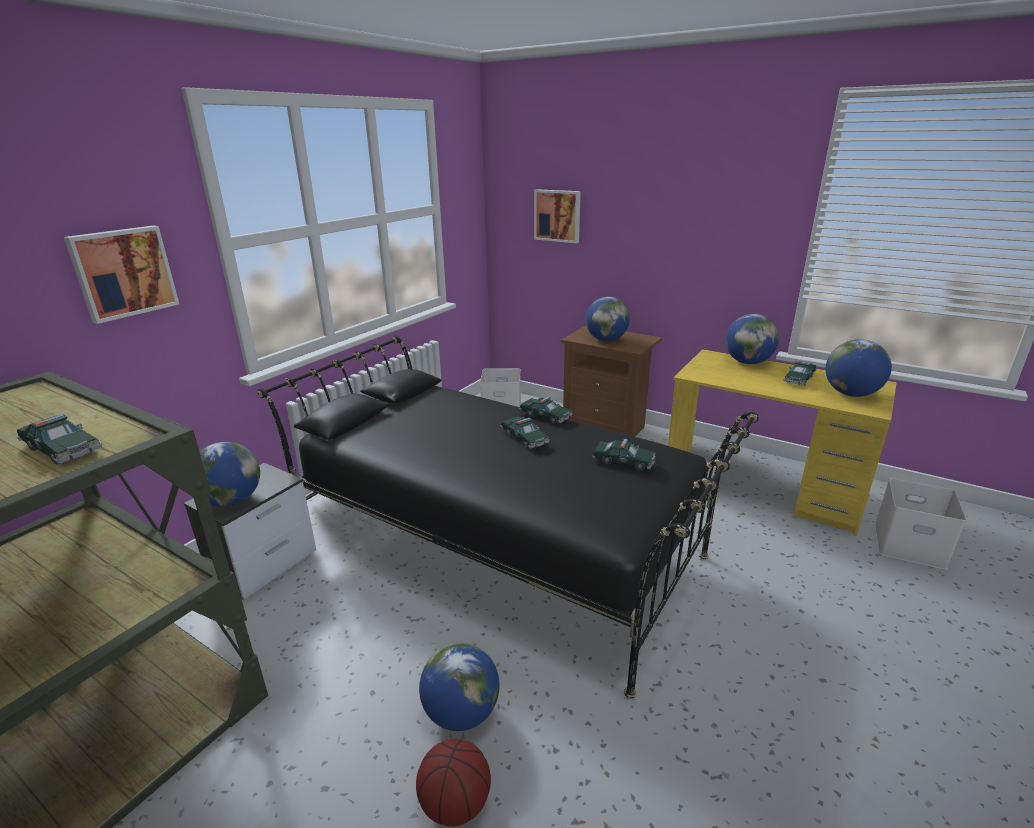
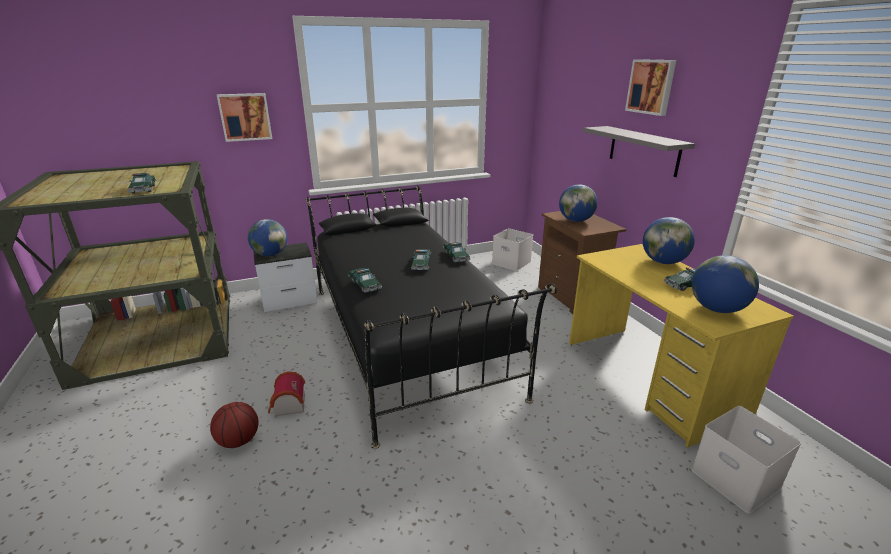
camera: 35 degrees right, 0 degrees up
(461, 713) = (288, 406): globe -> toy house
(558, 215) = (575, 114): picture -> picture (651, 86)
(623, 461) = (456, 295): toy car -> toy car (365, 284)
(671, 248) = (643, 150): none -> grey shelf

